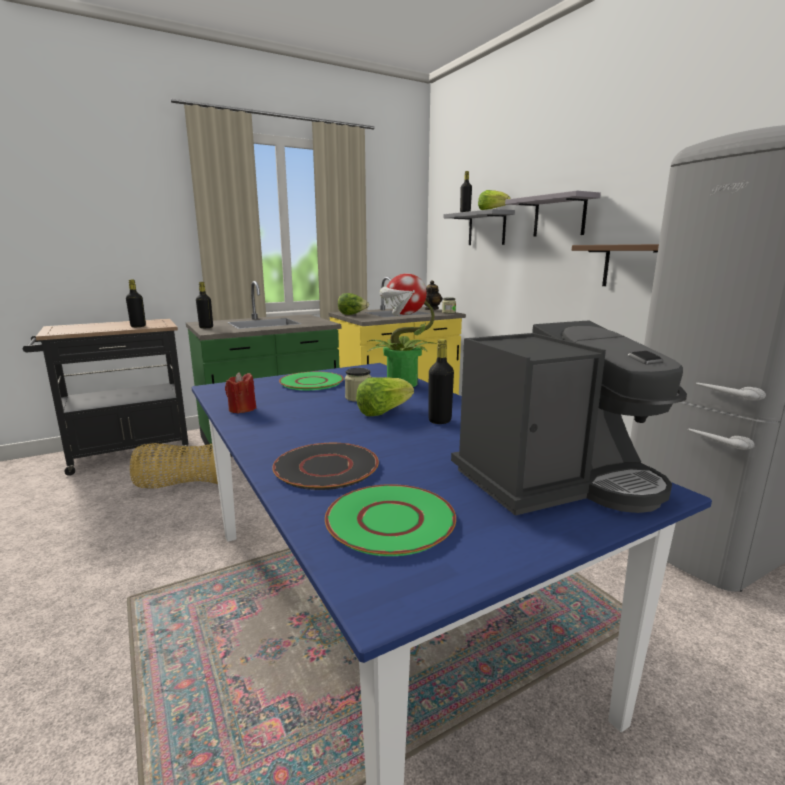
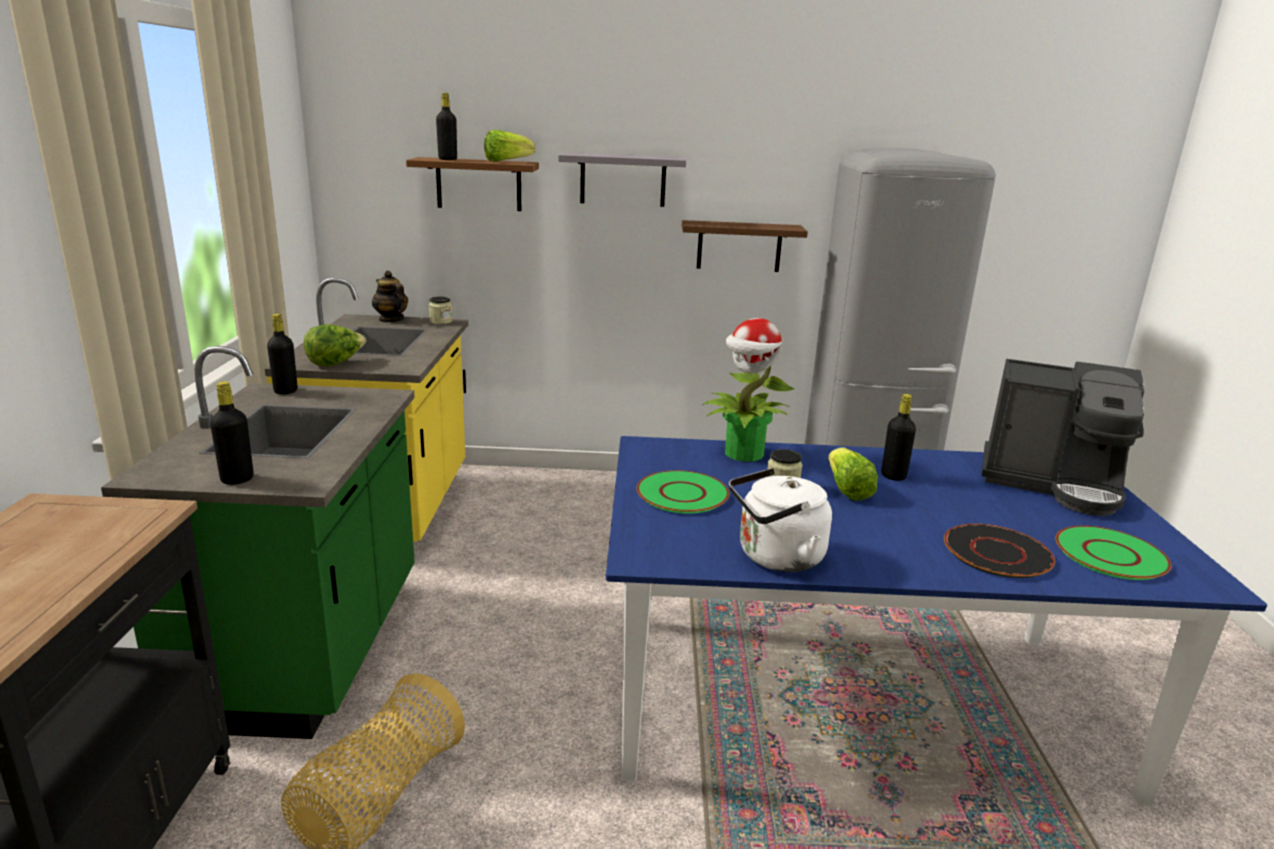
camera: 60 degrees left, 5 degrees up
(138, 326) = (106, 538): black bottle -> black bottle (285, 391)
(242, 409) = (776, 557): red candle -> white kettle
(487, 228) = (479, 184): grey shelf -> brown shelf
(556, 481) = (1052, 483): coffee machine -> coffee machine turned 105 degrees clockwise

